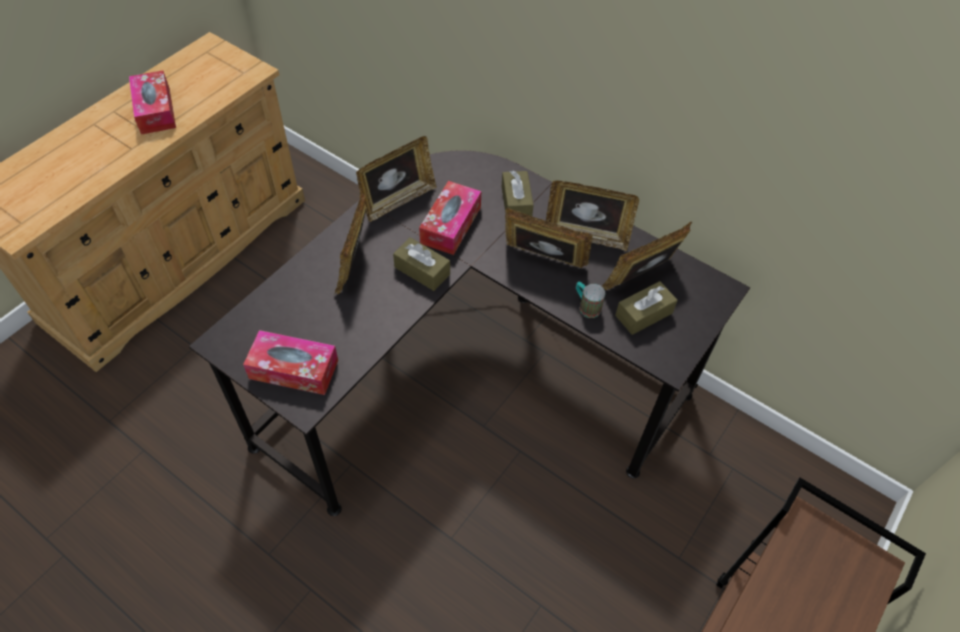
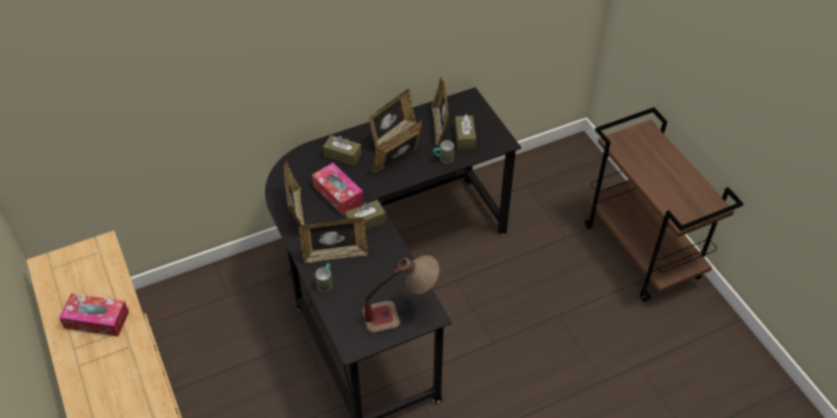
camera: 60 degrees left, 5 degrees down
(294, 369) = (400, 313): tissue box -> table lamp
(305, 273) = (326, 283): none -> mug
(354, 263) = (335, 254): picture frame -> picture frame turned 45 degrees counterclockwise

